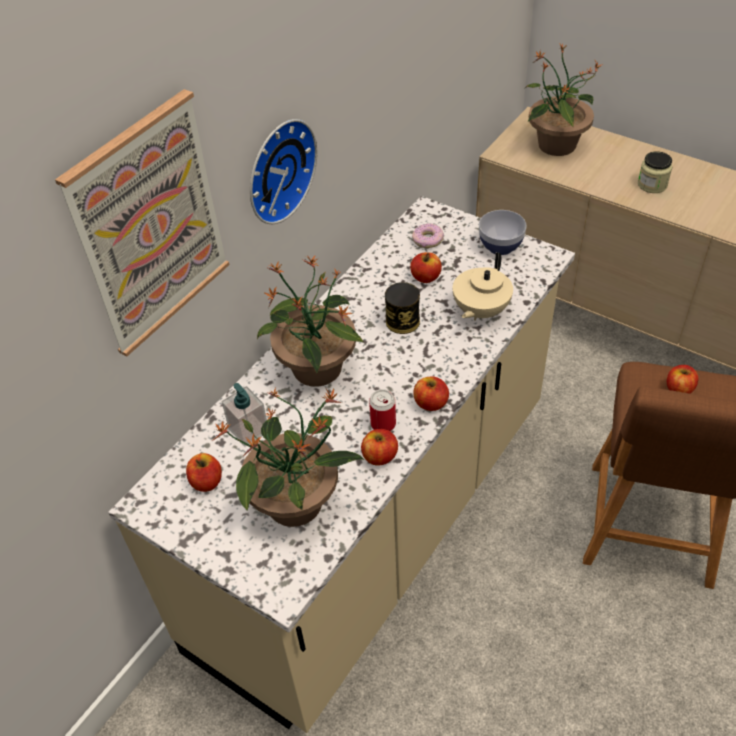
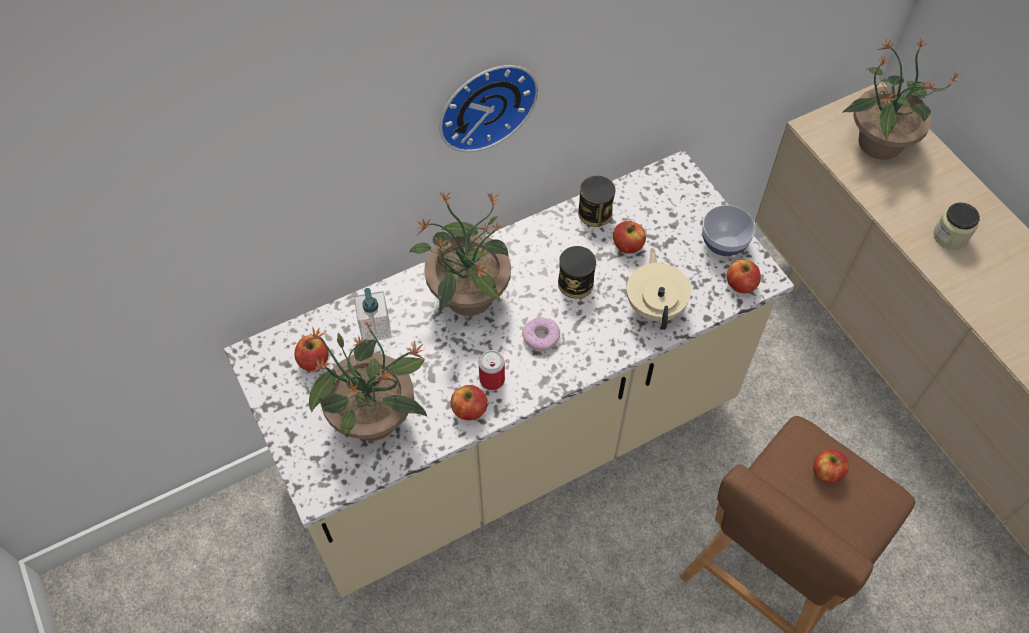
camera: 25 degrees right, 10 degrees up
(150, 226) = (315, 133): picture -> none
(382, 265) = (595, 213): none -> can
(428, 240) = (657, 204): donut -> donut (541, 337)
(431, 403) = (547, 380): apple -> apple (740, 284)
(480, 311) = (655, 306): beige teapot -> beige teapot turned 120 degrees clockwise

